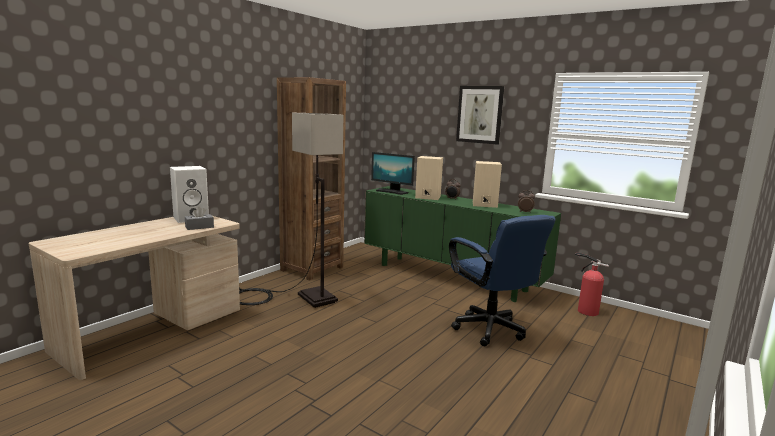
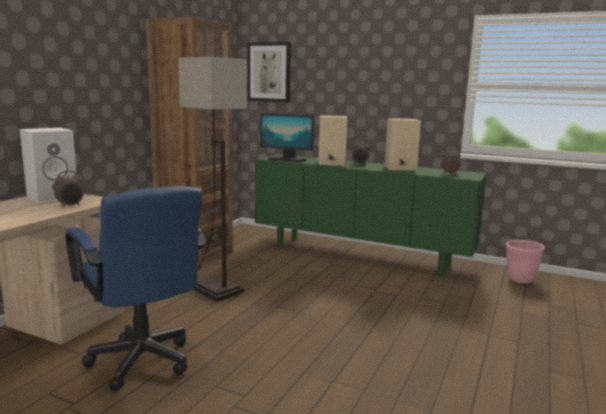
camera: 10 degrees left, 0 degrees up
(199, 227) = (70, 206): grey tissue box -> alarm clock
(480, 114) = (385, 66): picture -> picture (269, 72)
(492, 332) = (435, 311): blue office chair -> blue office chair (144, 364)
(585, 311) = (520, 280): fire extinguisher -> pink planter

